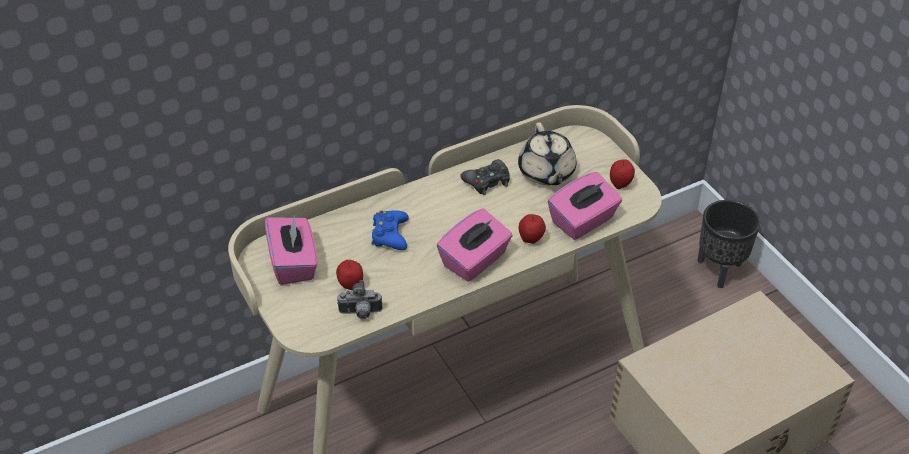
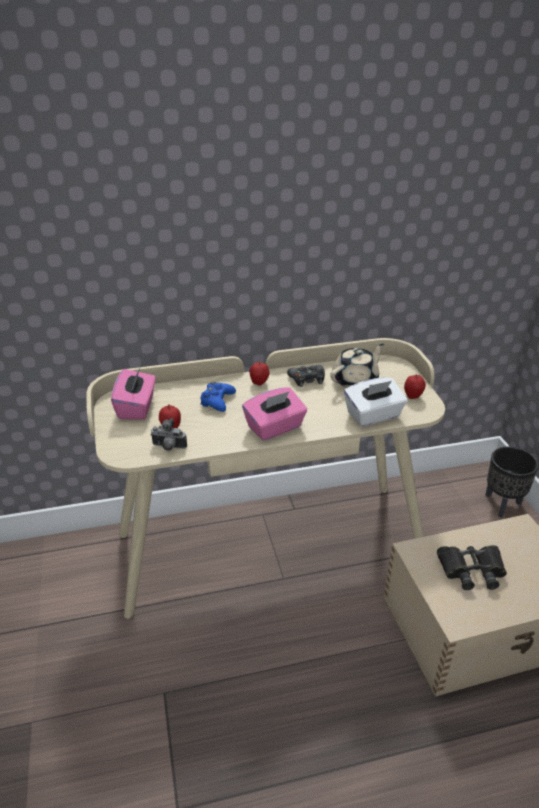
camera: 15 degrees right, 10 degrees down
(531, 240) = (326, 421): apple -> apple (259, 383)
(546, 173) = (355, 380): beige teapot -> beige teapot turned 135 degrees counterclockwise
(583, 221) = (373, 415): pink tissue box -> white tissue box
(713, 374) = (471, 570): none -> black binoculars

